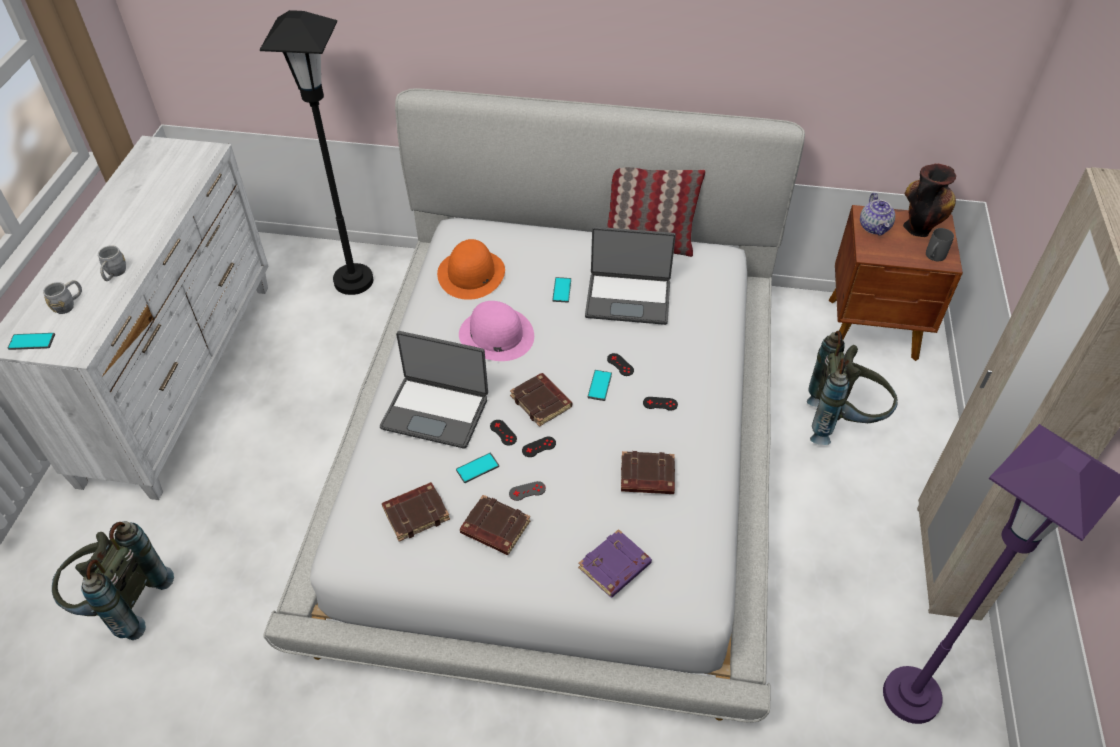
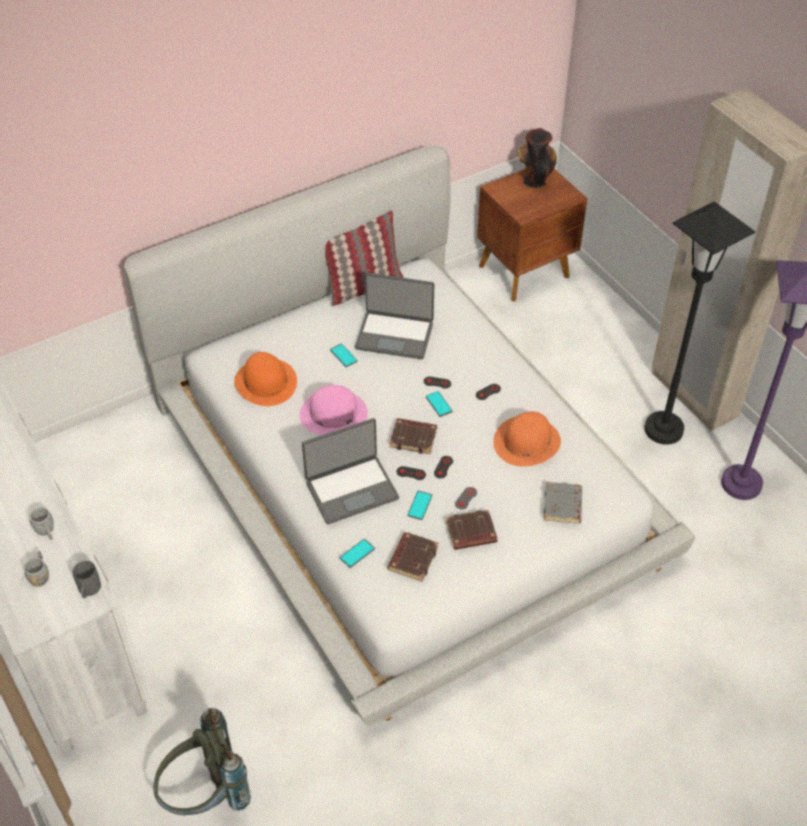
camera: 40 degrees left, 0 degrees up
(32, 341) = (48, 617): phone -> phone (357, 553)
(354, 281) = (111, 456): black floor lamp -> black floor lamp (663, 429)
(614, 567) = (563, 506): purple book -> grey book
(628, 298) = (395, 335): laptop -> laptop turned 45 degrees clockwise
(646, 477) = (526, 442): brown book -> orange hat
(842, 421) = (562, 345): grey backpack -> none
(875, 227) = (509, 195): teapot -> none
(933, 257) = (562, 197): grey mug -> grey mug (89, 591)

